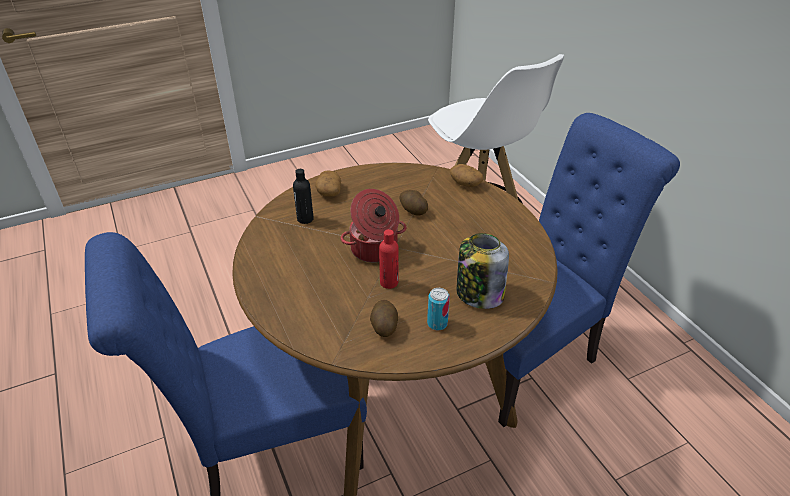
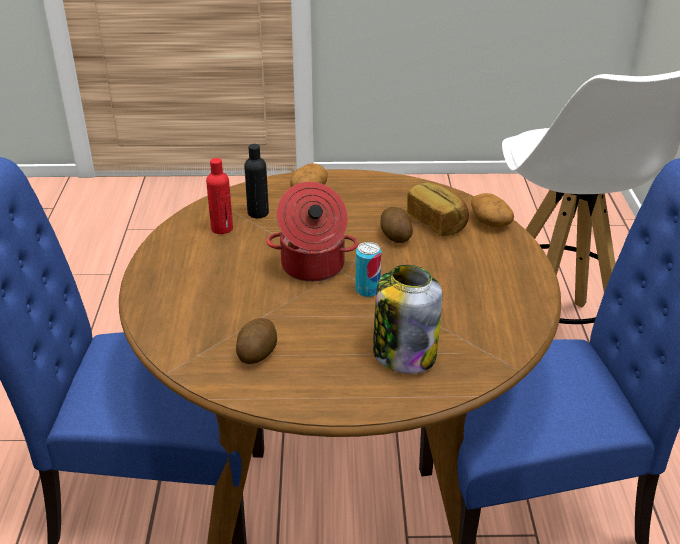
camera: 25 degrees right, 5 degrees down
(389, 282) = (301, 307): red bottle -> red bottle (222, 228)
(433, 192) = (437, 222): none -> bread
(437, 323) = (323, 370): can -> can (367, 290)

